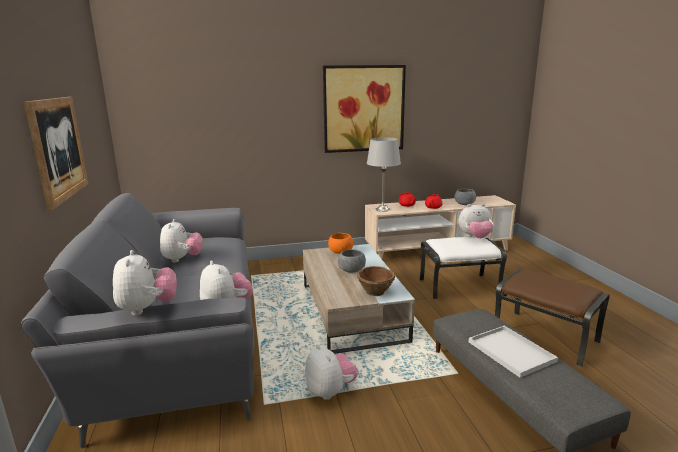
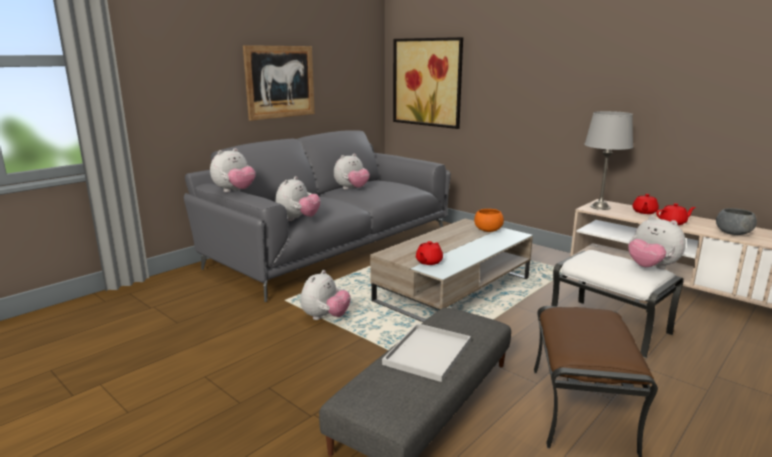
camera: 55 degrees right, 0 degrees up
(351, 270) = (456, 243): grey bowl -> none
(363, 109) = (611, 72): picture -> picture (427, 82)
(376, 292) = (428, 262): brown bowl -> red teapot

